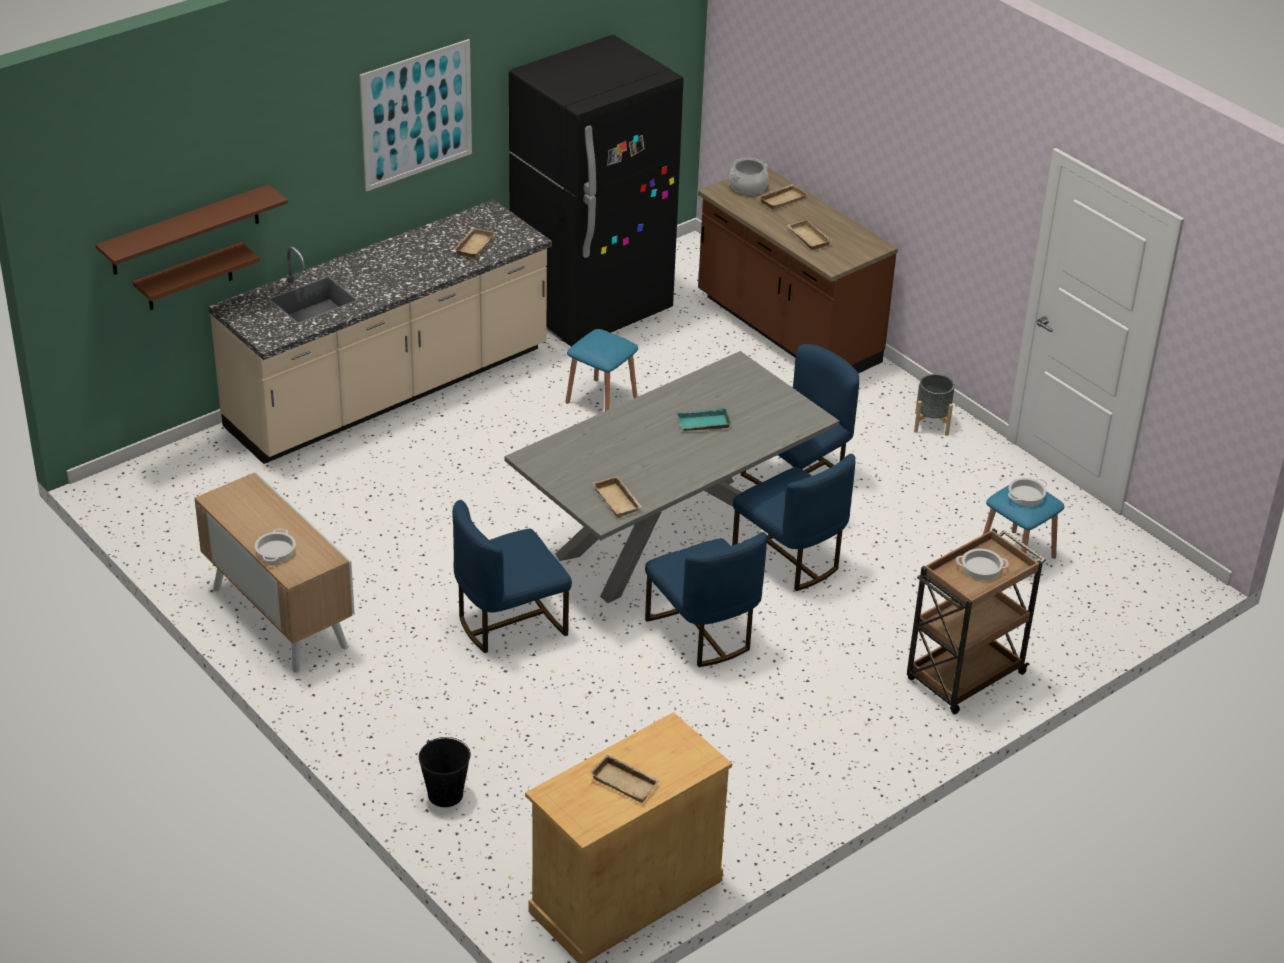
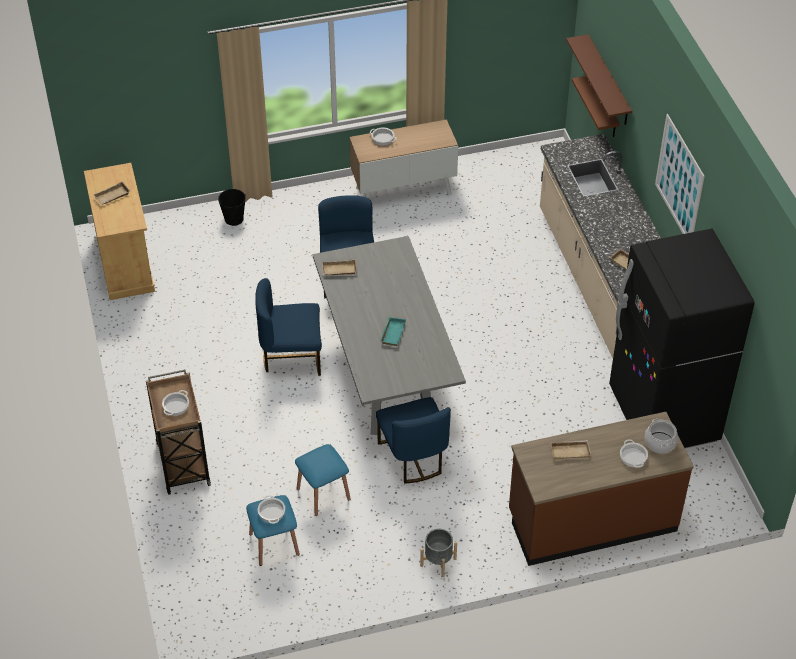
camera: 115 degrees right, 10 degrees up
(601, 399) = (548, 385): blue stool -> blue stool (323, 494)
(782, 199) = (633, 457): beige tray -> cooking pot
(789, 559) = (334, 421): blue chair -> none

